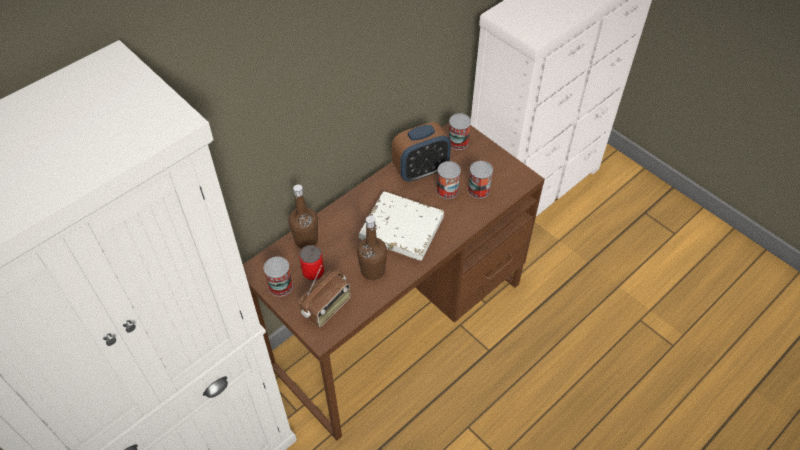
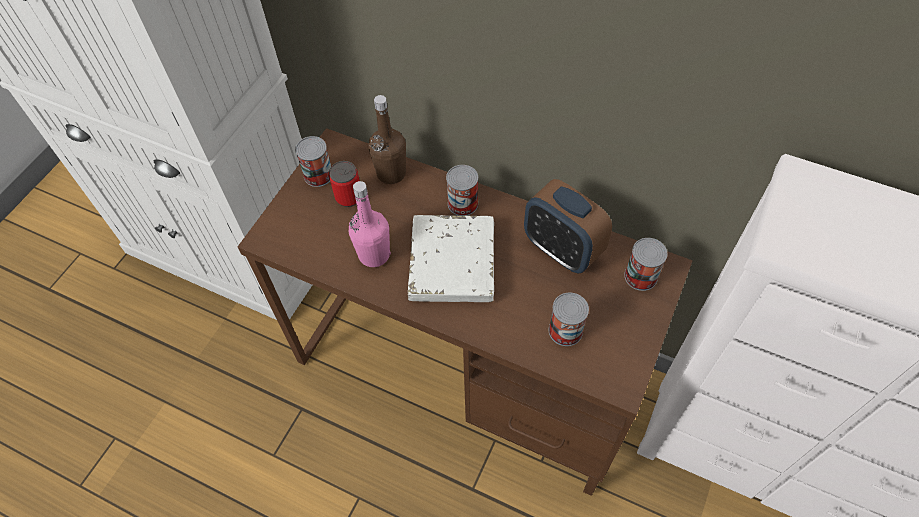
camera: 70 degrees right, 5 degrees up
(327, 308) = (304, 229): radio -> none
(373, 271) = (374, 254): brown bottle -> pink bottle
(447, 190) = (544, 292): can -> can (462, 203)

